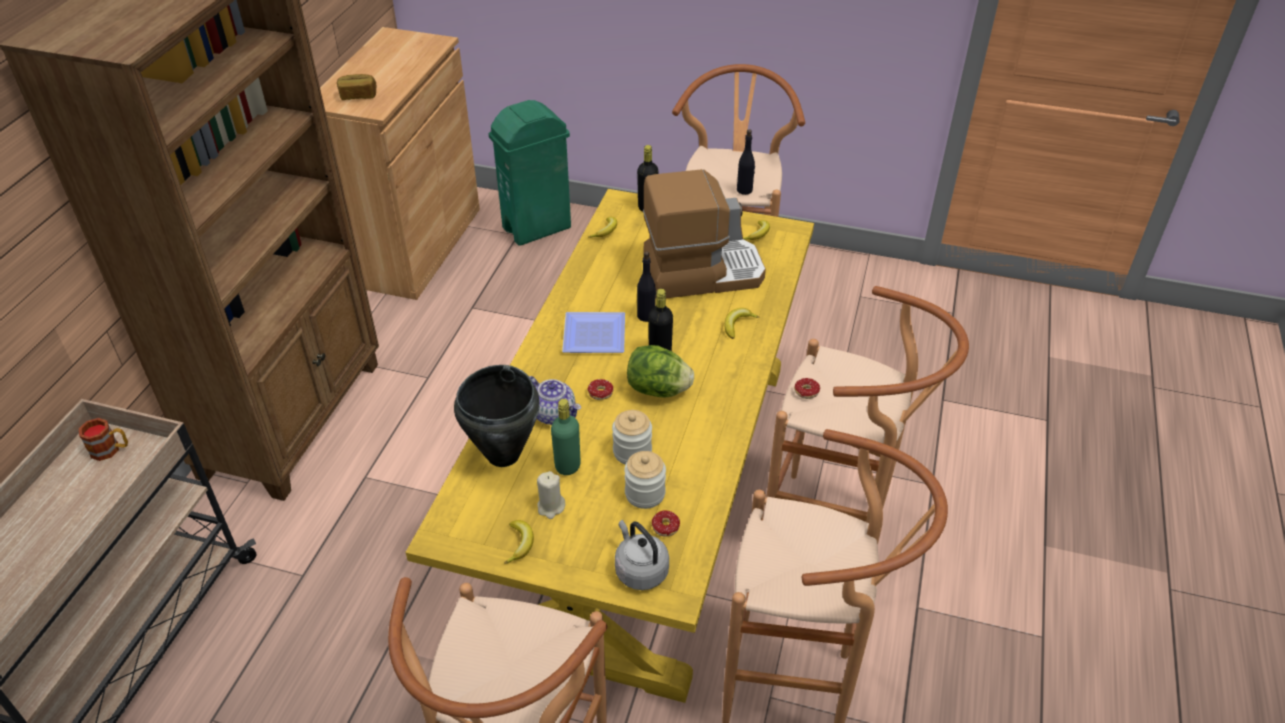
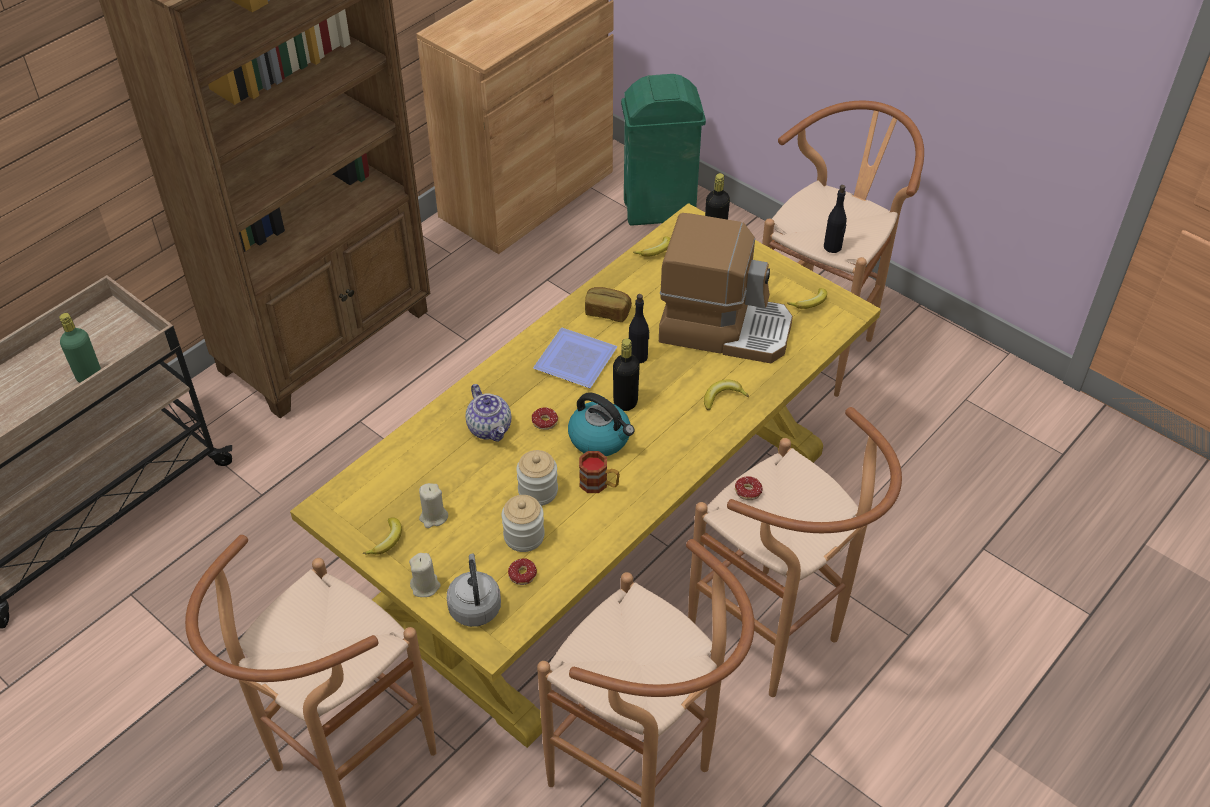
camera: 25 degrees right, 5 degrees up
(111, 450) = (113, 329): mug -> mug (599, 484)
(358, 95) = (477, 35): bread -> bread (607, 312)
(502, 455) = (421, 451): black cooking pot -> none
(567, 466) = (471, 483): green bottle -> green bottle (89, 376)
(582, 570) = (425, 586): none -> beige candle
(658, 390) = (600, 438): lettuce -> kettle

